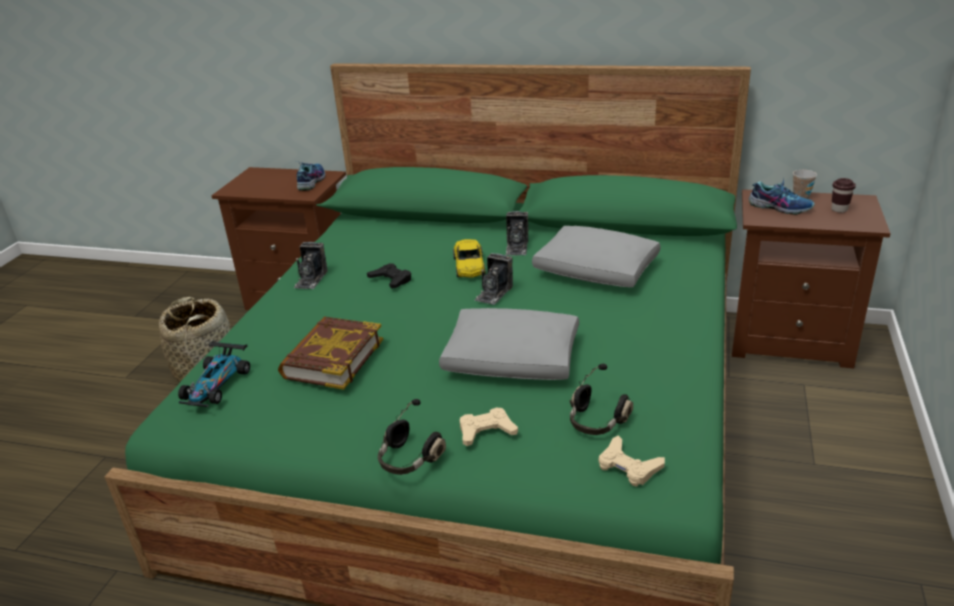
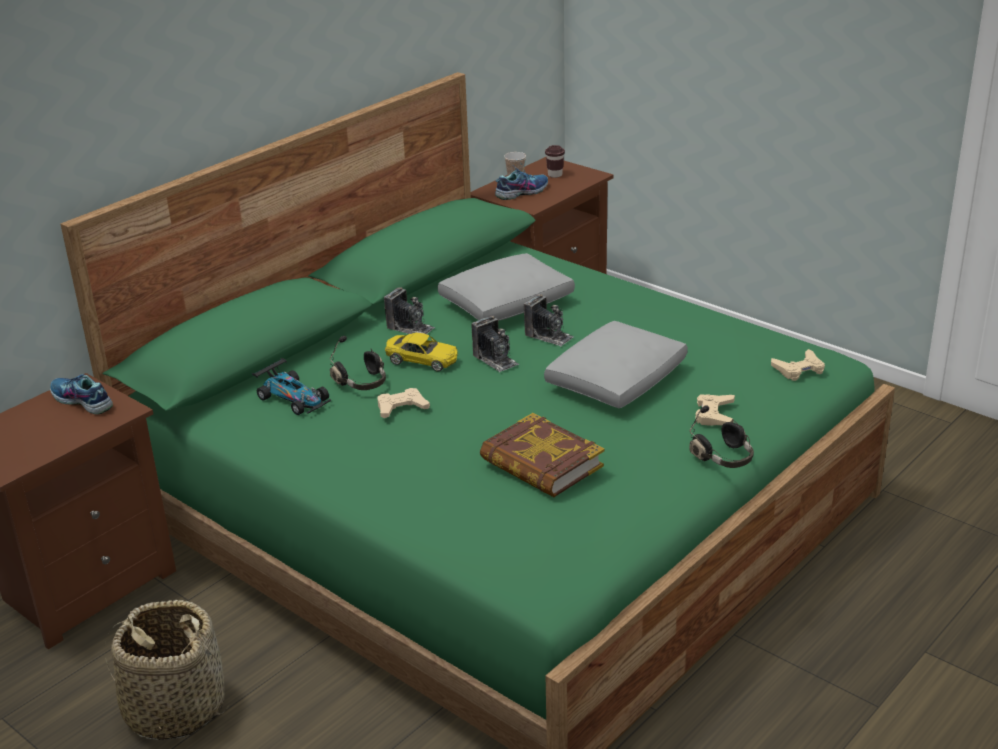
camera: 65 degrees left, 0 degrees up
(216, 384) = (521, 543): toy car -> toy car (294, 398)
(311, 279) = (334, 458): camera -> camera (549, 336)
(391, 280) = (401, 408): black game controller -> beige game controller
(596, 422) = (736, 367): black headphones -> black headphones (362, 383)

